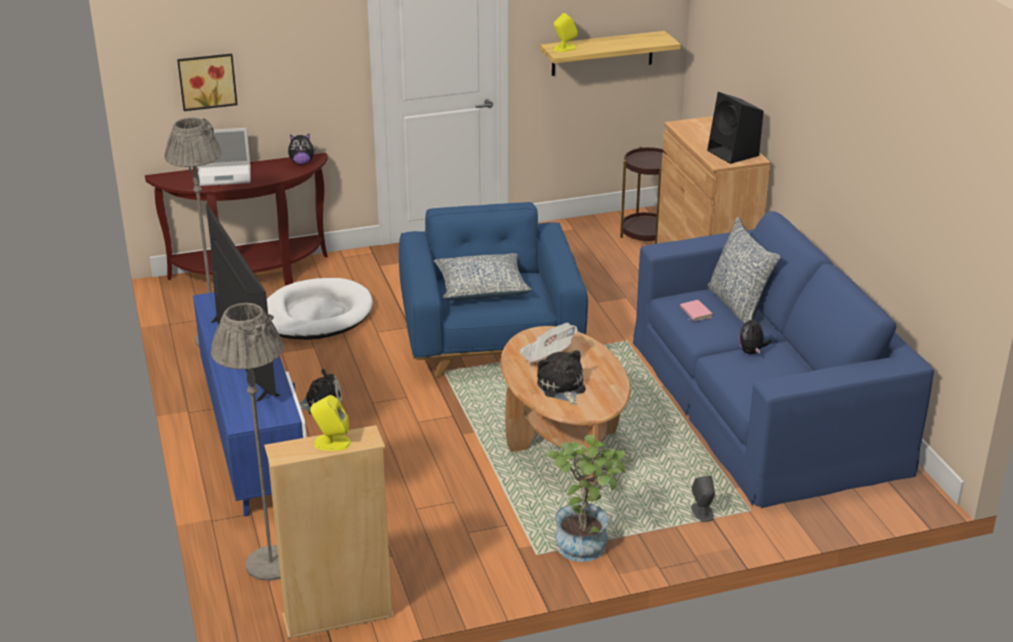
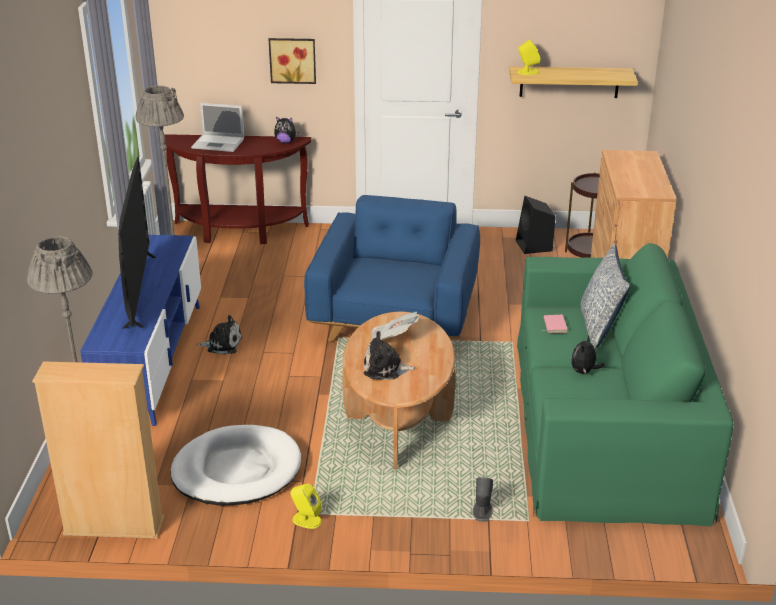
camera: 20 degrees right, 0 degrees up
(207, 81) = (213, 62): picture -> picture (292, 60)
(316, 315) = (267, 271): white dog bed -> white dog bed (237, 470)
(331, 443) = (95, 371): yellow speaker -> yellow speaker (306, 520)
(482, 288) = (383, 270): pillow -> none
(561, 388) = (385, 369): plush toy -> plush toy turned 90 degrees counterclockwise
(585, 541) = (360, 512): potted plant -> none
(734, 153) = (646, 186): black speaker -> black speaker (534, 246)
(766, 403) = (606, 424): blue sofa -> green sofa

